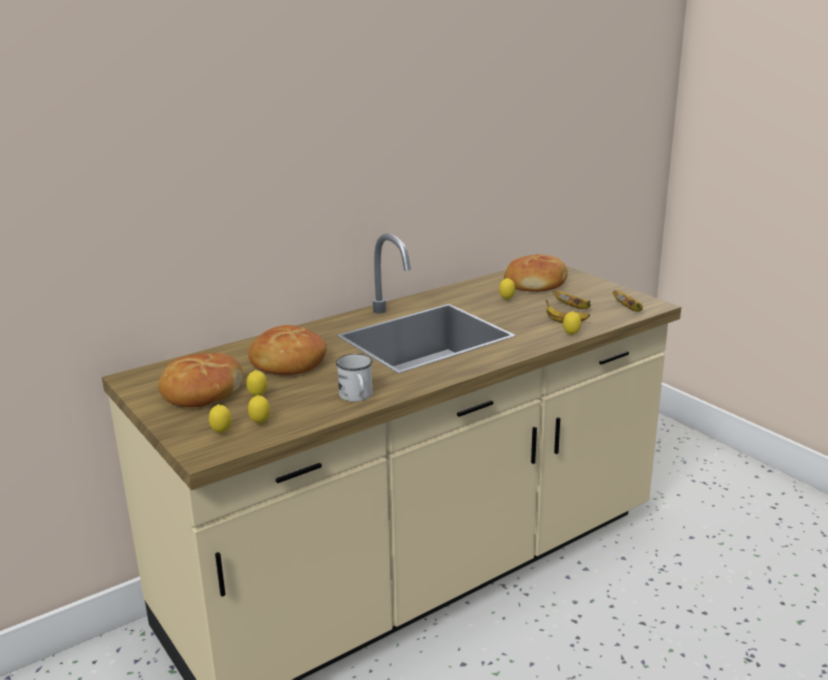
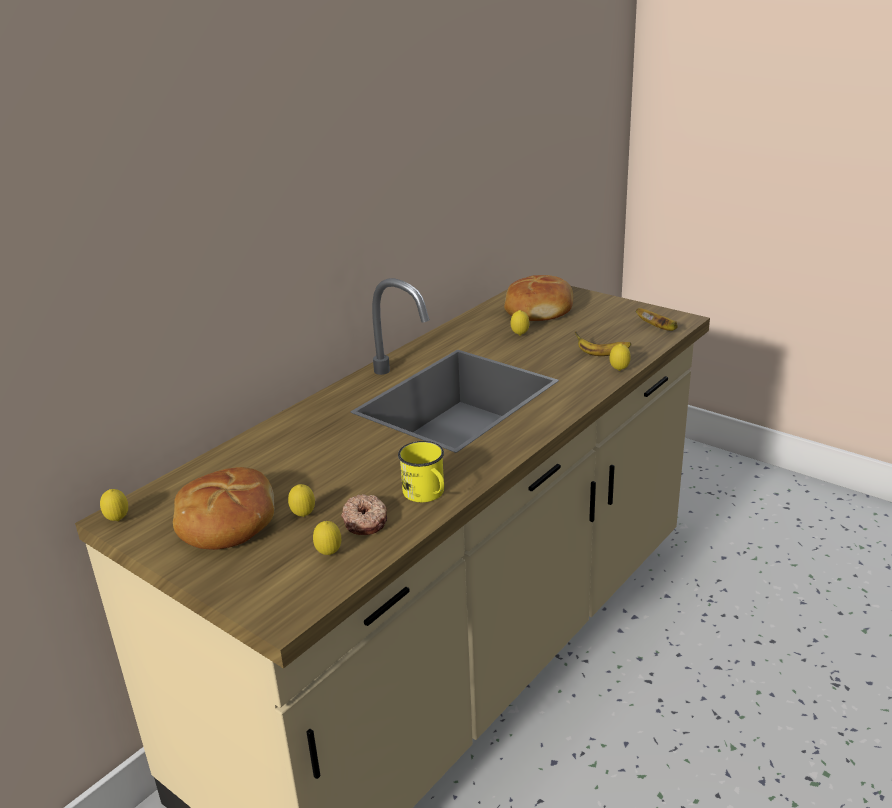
camera: 15 degrees left, 5 degrees up
(221, 433) = (287, 578): lemon -> lemon (118, 520)
(287, 363) = (312, 461): bread -> none
(300, 407) = (366, 521): none -> donut
(357, 397) = (427, 494): white mug -> yellow mug
(573, 307) = (599, 334): banana -> none

